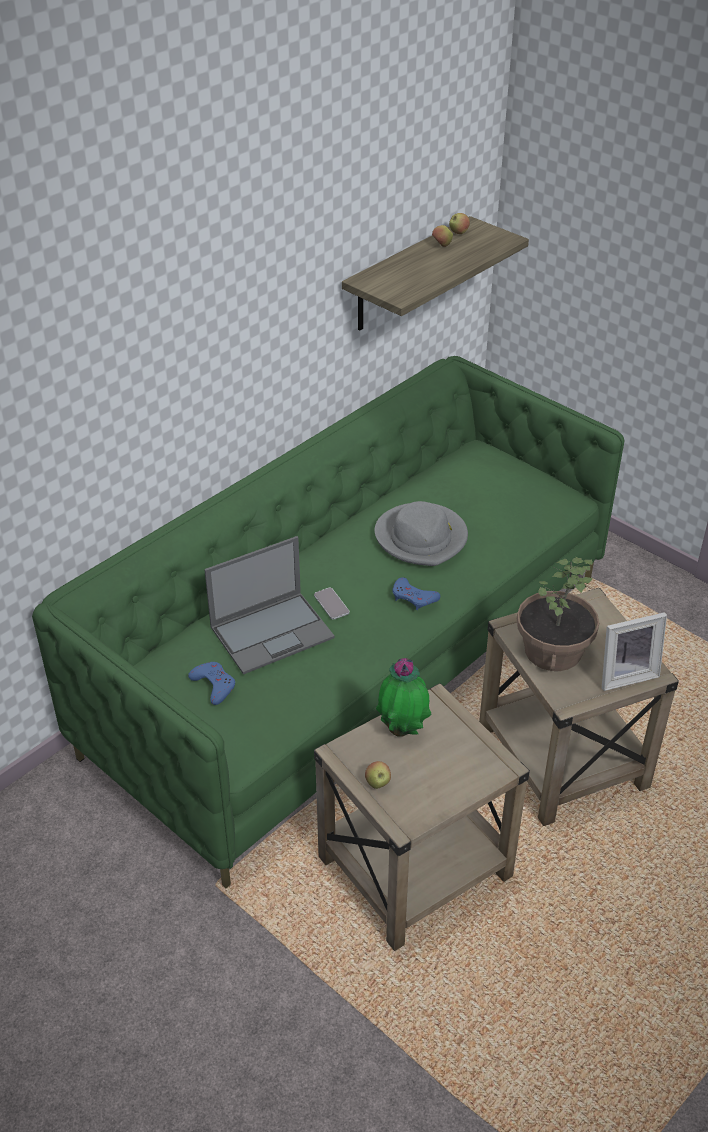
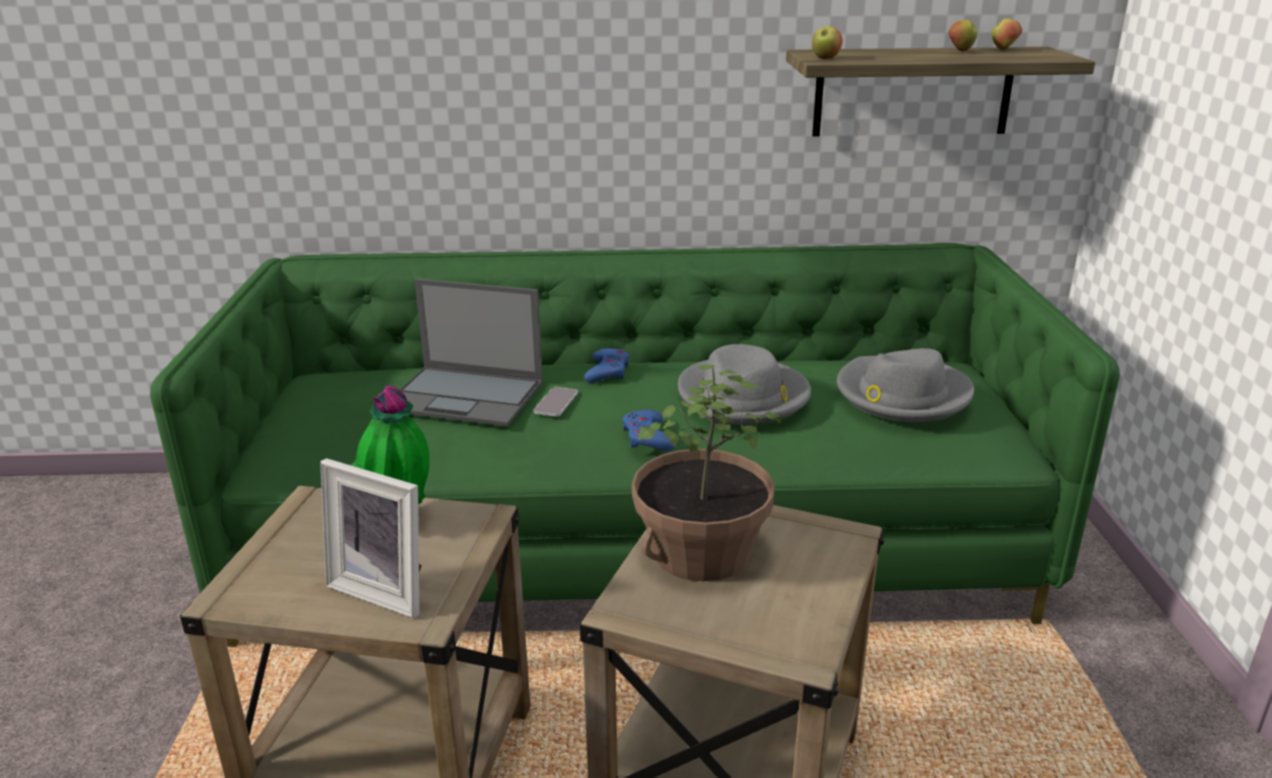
camera: 45 degrees right, 15 degrees down
(214, 685) = (349, 407): blue game controller -> blue game controller (607, 371)
(378, 783) = (283, 546): apple -> apple (825, 58)
(492, 489) = (901, 394): none -> grey hat
(625, 674) = (755, 631): picture frame -> picture frame (385, 589)

